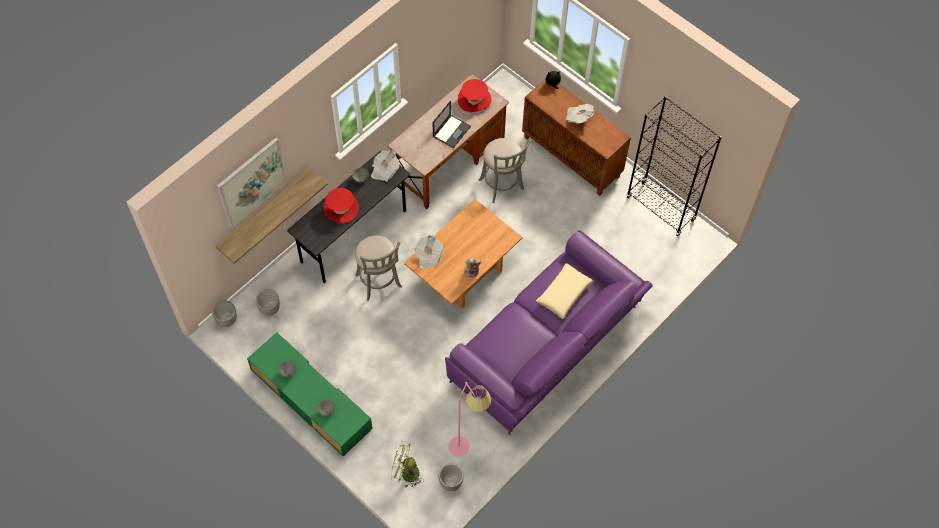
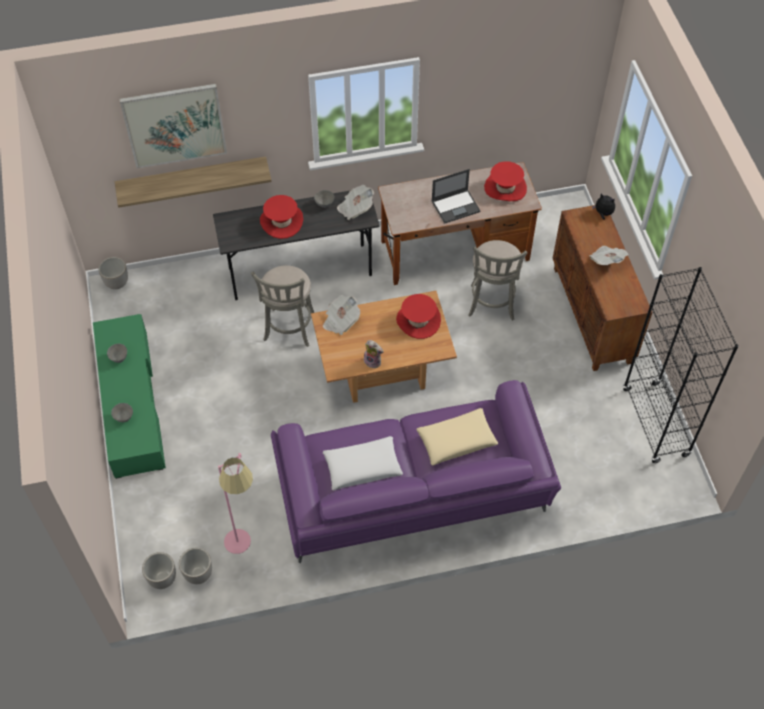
camera: 35 degrees right, 5 degrees down
(269, 309) = (164, 295): planter -> planter (163, 578)
(405, 473) = (162, 535): green fan -> none
(479, 226) = (418, 321): none -> red hat
(518, 346) = (362, 467): none -> white pillow

